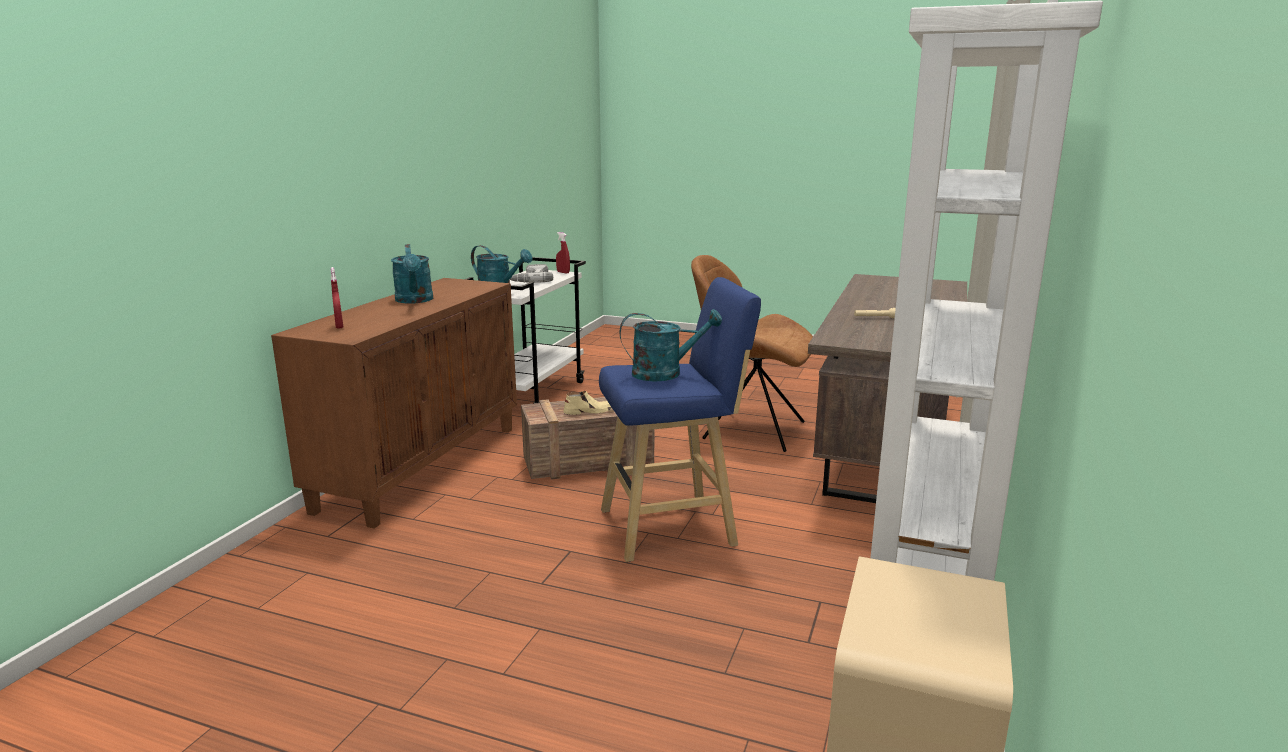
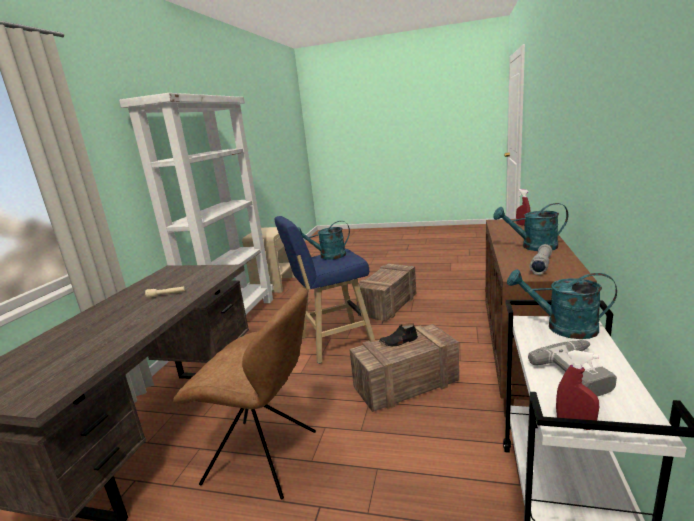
camera: 175 degrees right, 0 degrees up
(415, 300) = (533, 247): turquoise watering can -> turquoise watering can turned 60 degrees counterclockwise
(454, 287) = (541, 265): none -> grey flashlight
(524, 601) = (388, 304): none -> crate
(589, 411) = (399, 341): beige shoe -> black shoe

